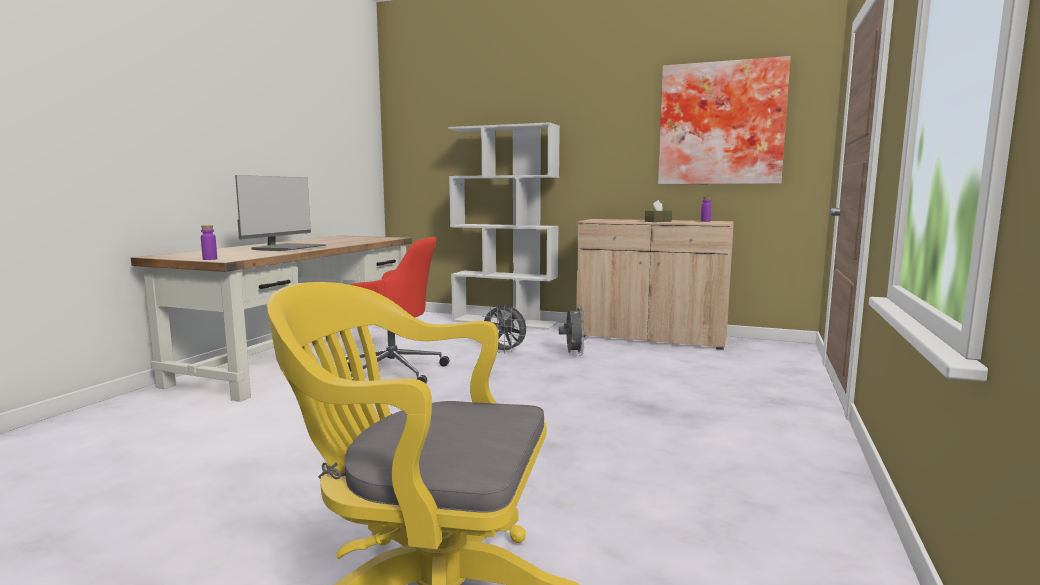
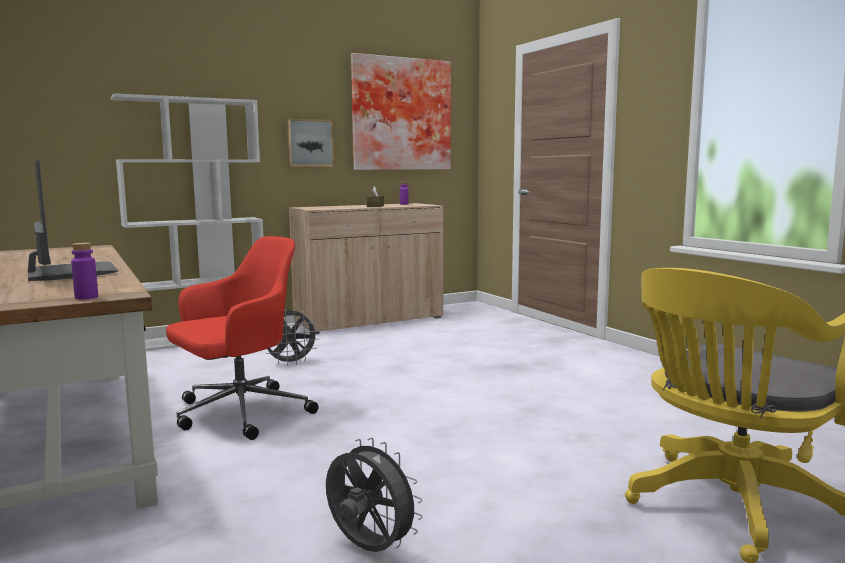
camera: 50 degrees left, 0 degrees up
(573, 354) = (354, 349): grey fan -> grey fan (368, 549)
(616, 158) = (309, 143): none -> picture

